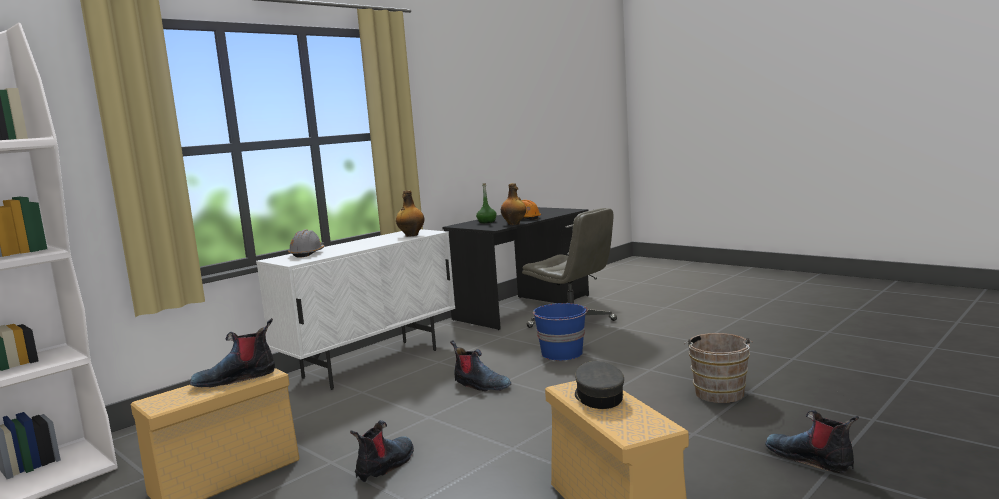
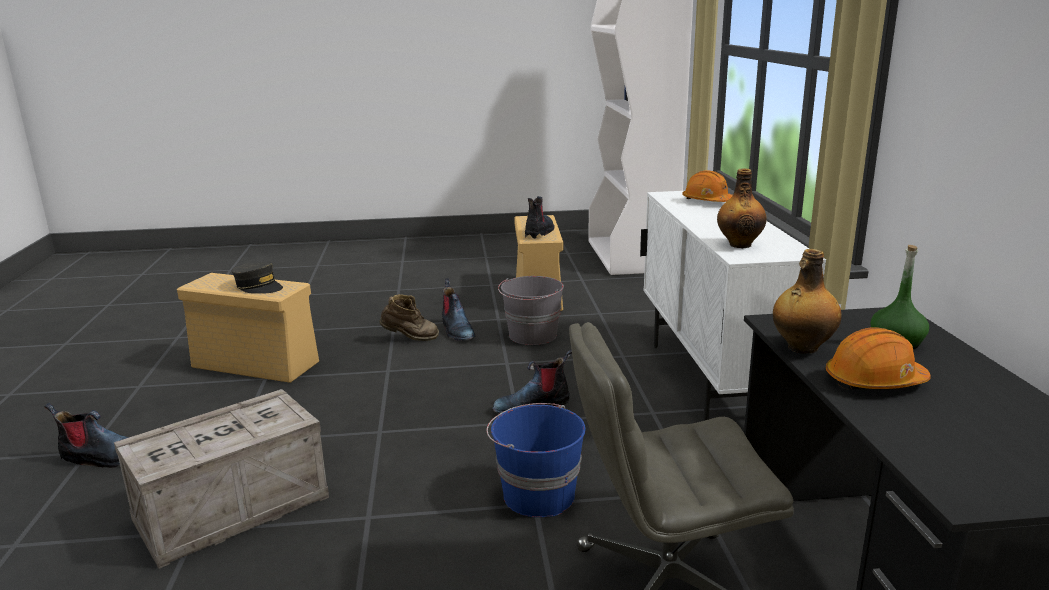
camera: 130 degrees right, 10 degrees up
(307, 254) = (708, 201): grey hard hat -> orange hard hat
(358, 431) = (532, 335): none -> grey bucket
(437, 475) = (410, 339): none -> brown boot
(719, 395) = (234, 507): brown bucket -> crate

